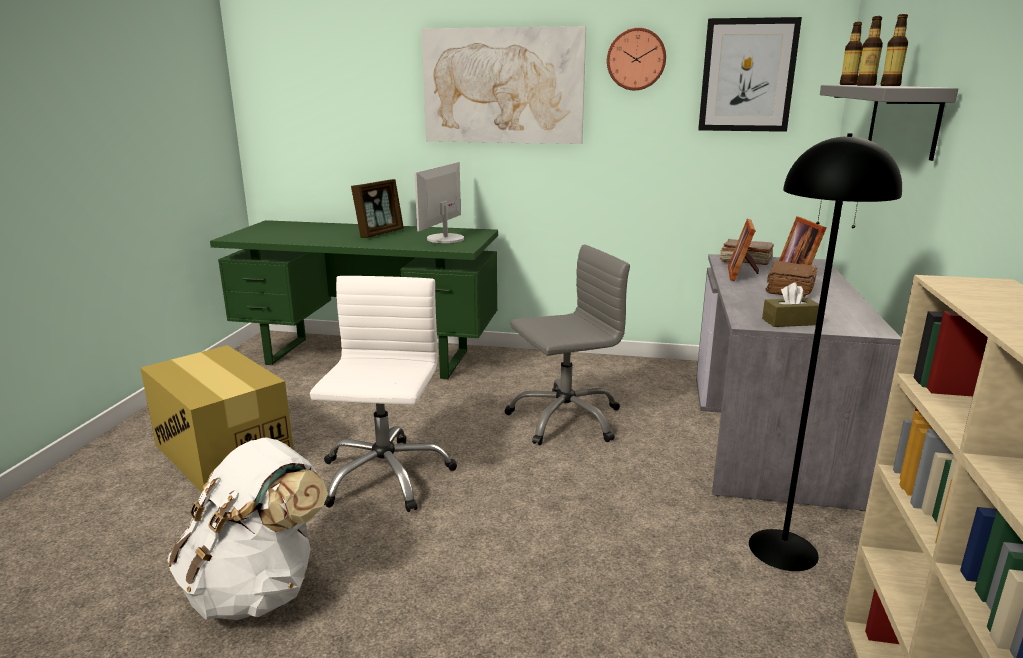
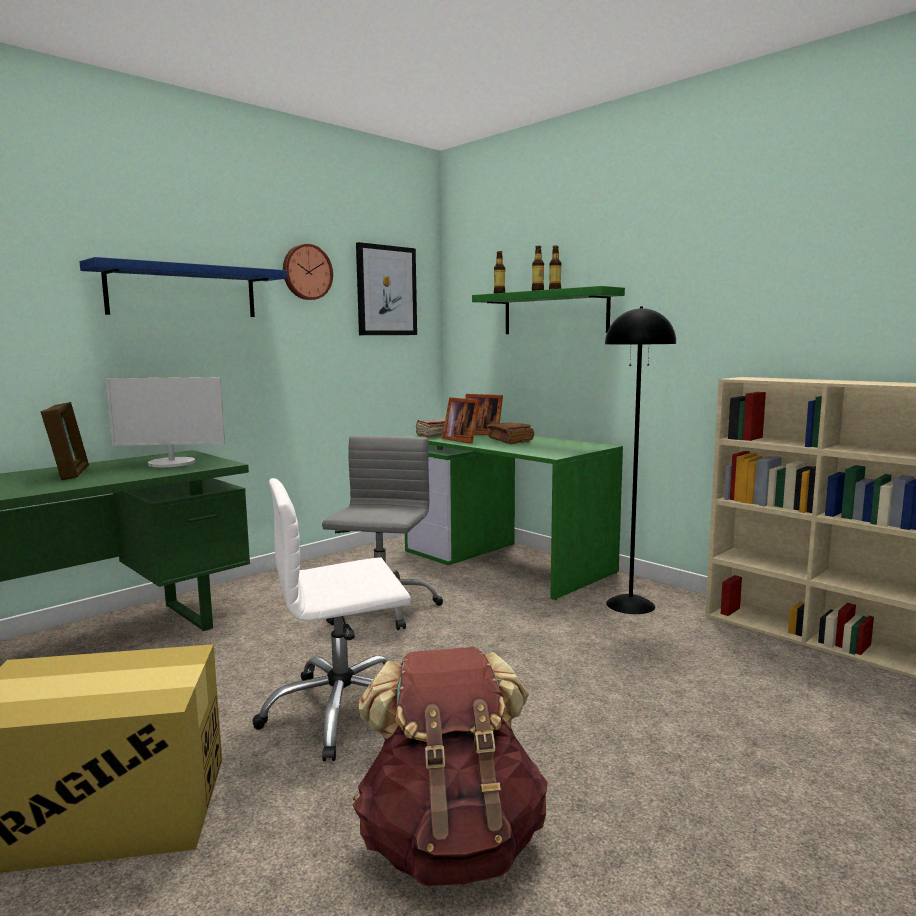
camera: 55 degrees left, 10 degrees down
(258, 589) = (451, 842): white backpack -> brown backpack
(384, 476) = (341, 712): white office chair -> white office chair turned 60 degrees counterclockwise
(444, 239) = (172, 463): monitor -> monitor turned 60 degrees counterclockwise
(503, 86) = (183, 291): picture -> blue shelf
(768, 435) = (508, 561): grey desk -> green desk
(789, 322) = (565, 451): brown tissue box -> none
(903, 118) = (555, 313): grey shelf -> green shelf

